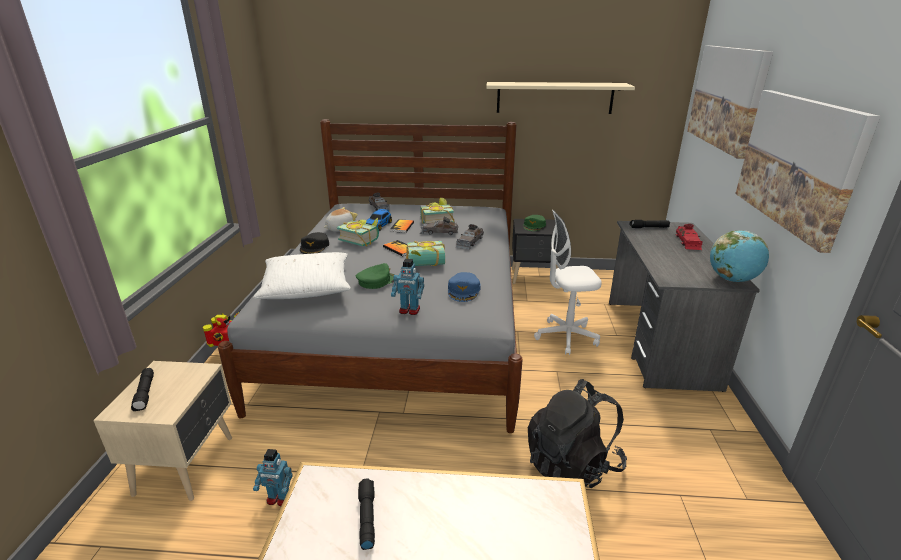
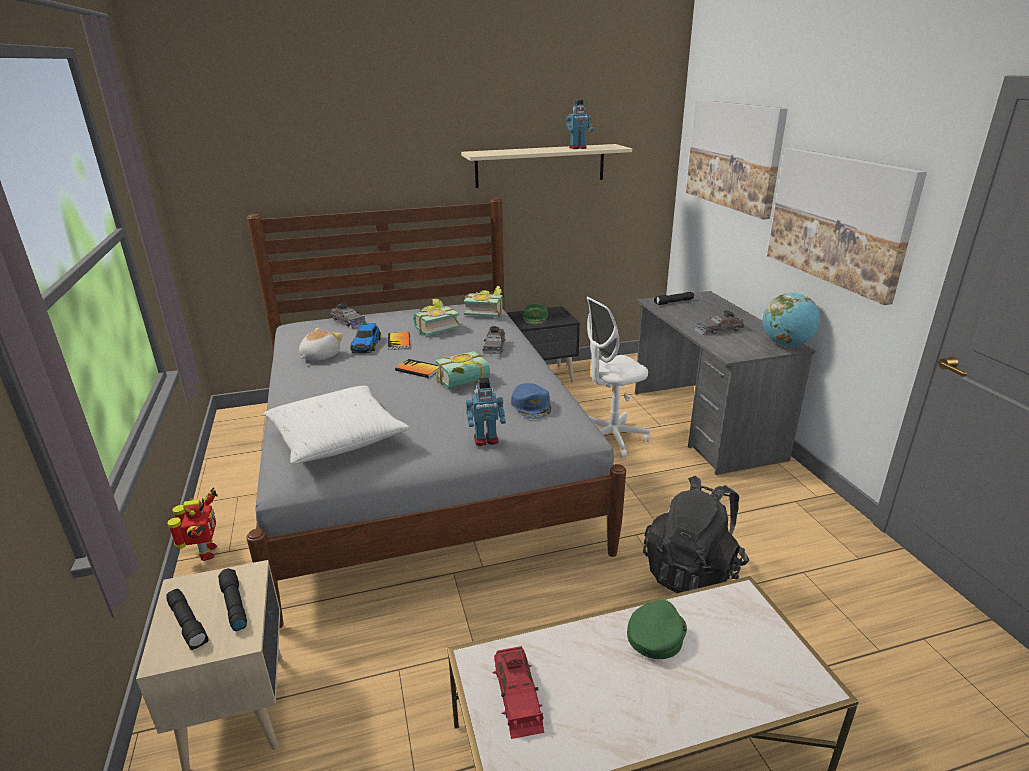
camera: 20 degrees left, 0 degrees up
(279, 498) = (392, 708): toy robot -> toy robot (578, 148)
(315, 247) = (305, 385): black cap -> none
(361, 239) = (360, 366): book -> book (485, 312)
(366, 517) = (565, 682): black flashlight -> black flashlight (233, 604)
(377, 281) = (421, 413): green cap -> green cap (656, 633)
(439, 232) = (449, 341): grey toy car -> grey toy car (718, 330)
(687, 242) = (720, 312): red toy car -> red toy car (517, 696)

